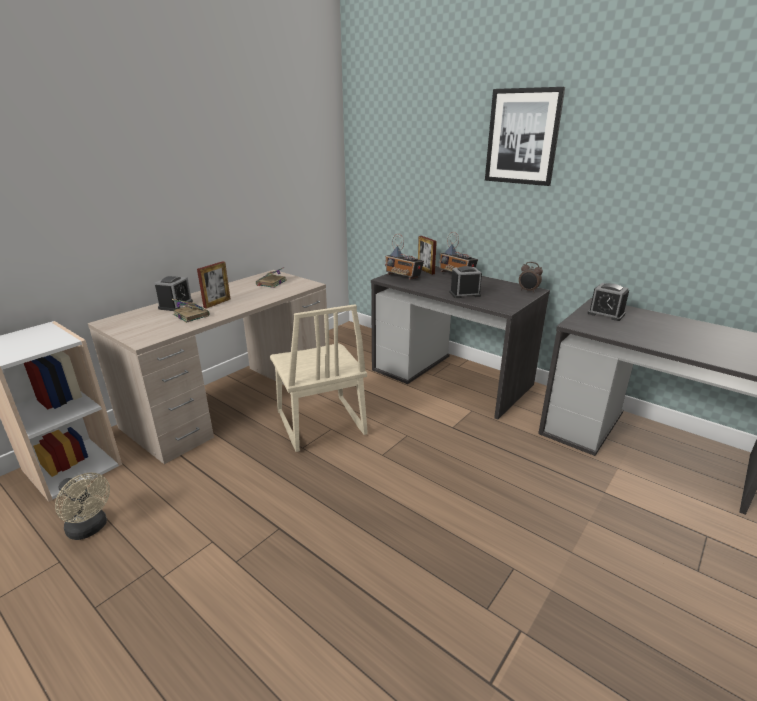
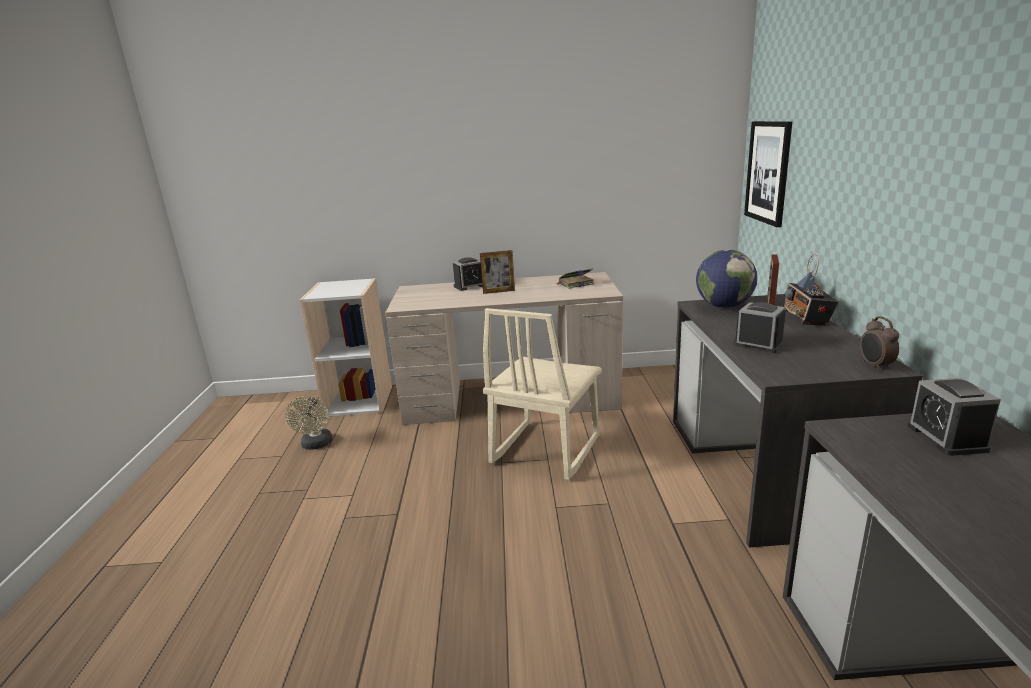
camera: 50 degrees right, 5 degrees down
(190, 315) = (463, 296): book -> none
(403, 276) = (724, 306): radio -> globe
(522, 137) = (919, 104): picture -> picture (768, 172)

